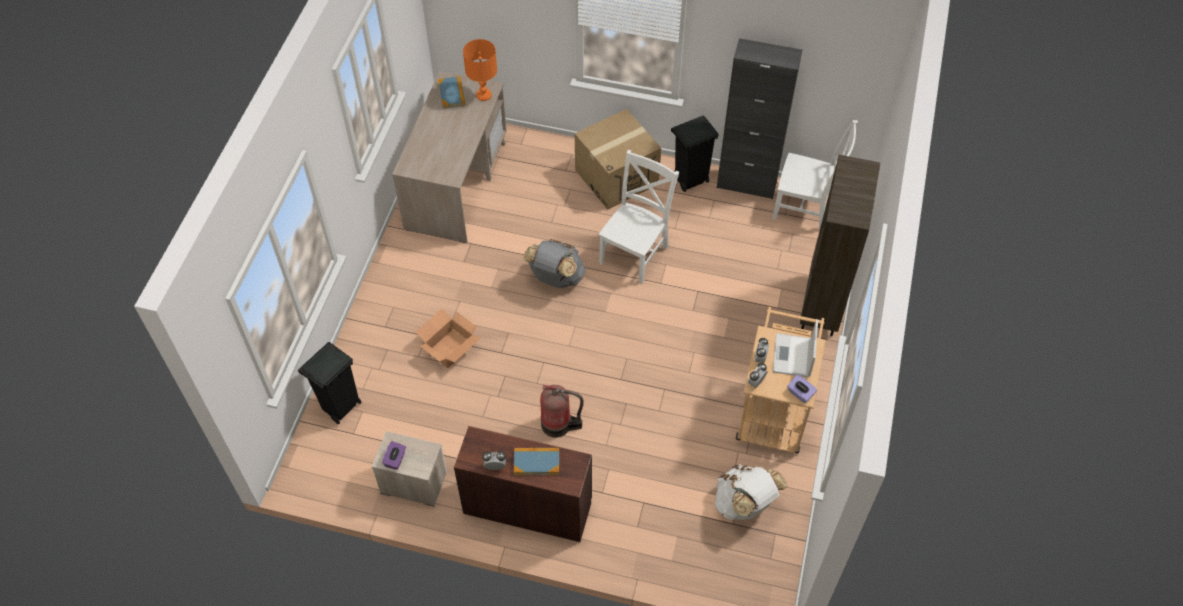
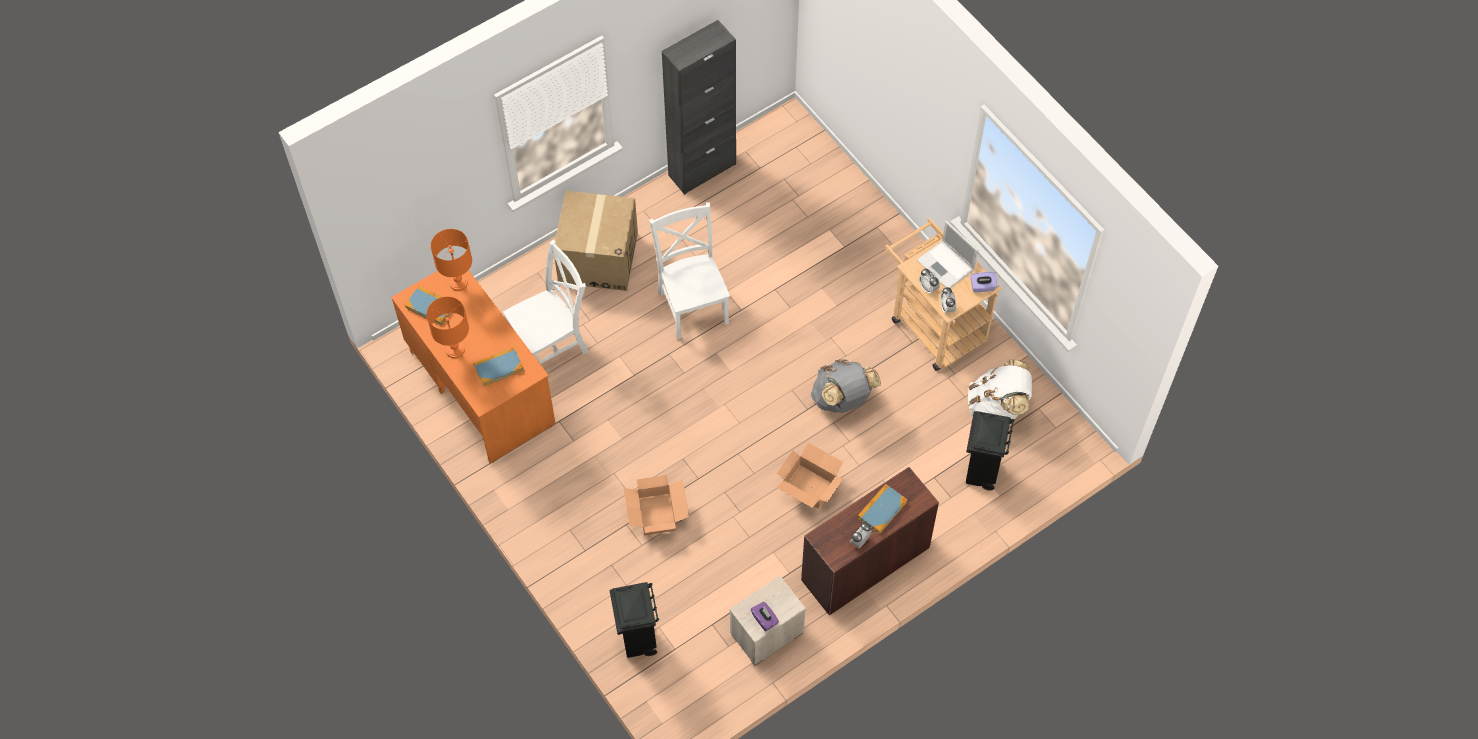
camera: 50 degrees left, 5 degrees up
(430, 127) = (454, 350): none -> orange table lamp
(440, 158) = (498, 367): none -> book
(456, 184) = (479, 385): beige desk -> orange desk
(556, 278) = (661, 382): grey backpack -> grey backpack (842, 399)
(558, 424) = (809, 486): fire extinguisher -> cardboard box
(690, 180) = (657, 207): black trash can -> black trash can (981, 474)
(806, 208) = (768, 149): white chair -> white chair (552, 344)
(822, 307) = (873, 216): brown bookcase -> none

